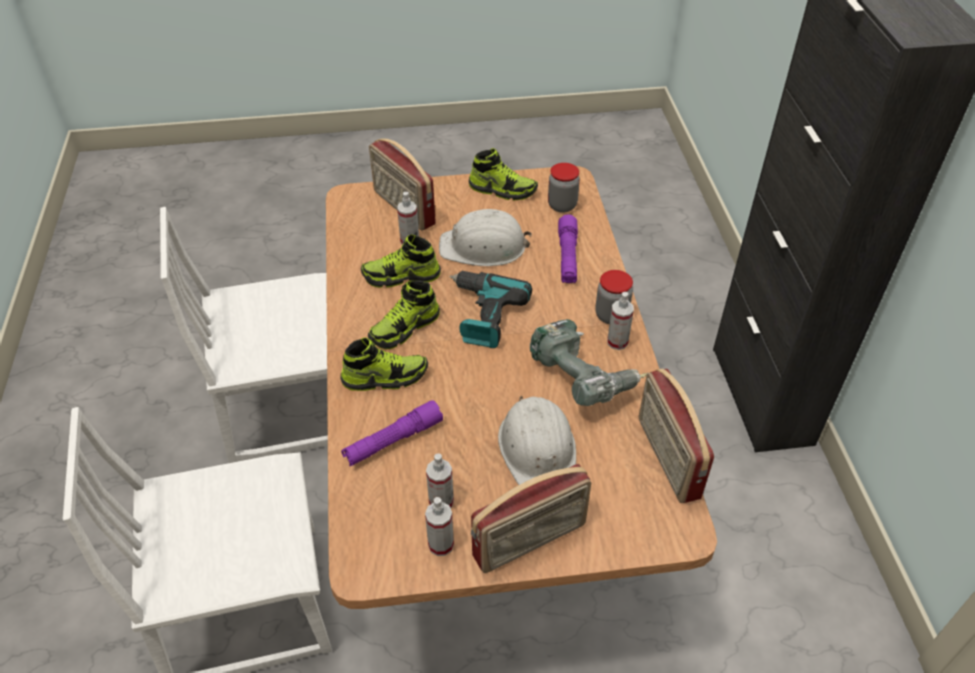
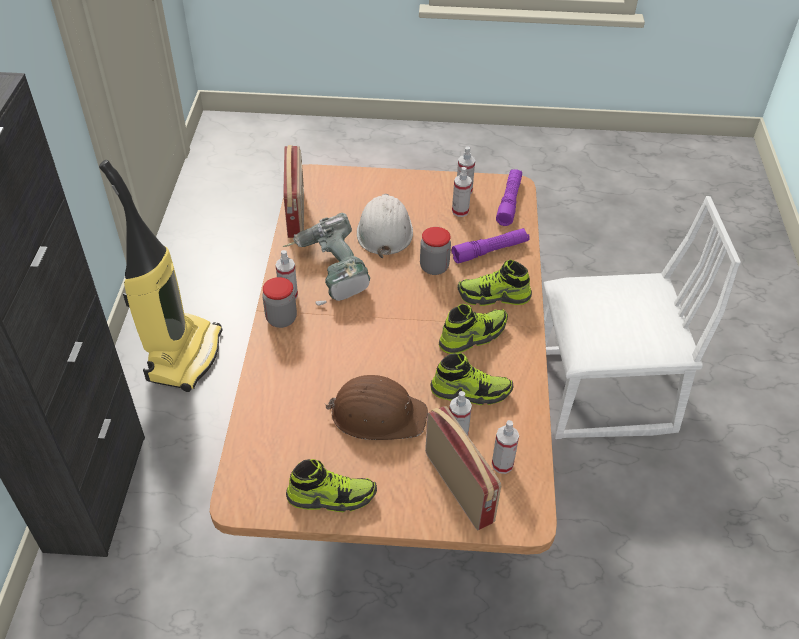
camera: 170 degrees left, 0 degrees up
(291, 404) = (588, 572): white chair -> none
(369, 227) = (502, 464): none -> spray bottle
(483, 315) = (398, 337): power drill -> none
(484, 247) = (377, 414): white hard hat -> brown hard hat
(502, 190) = (331, 496): shoe -> shoe turned 150 degrees clockwise
(530, 542) = (407, 184): radio -> none
(562, 205) = (269, 458): jar -> jar (434, 267)
(567, 257) = (294, 387): purple flashlight -> purple flashlight (509, 202)
(782, 559) = (183, 355): none -> vacuum cleaner

